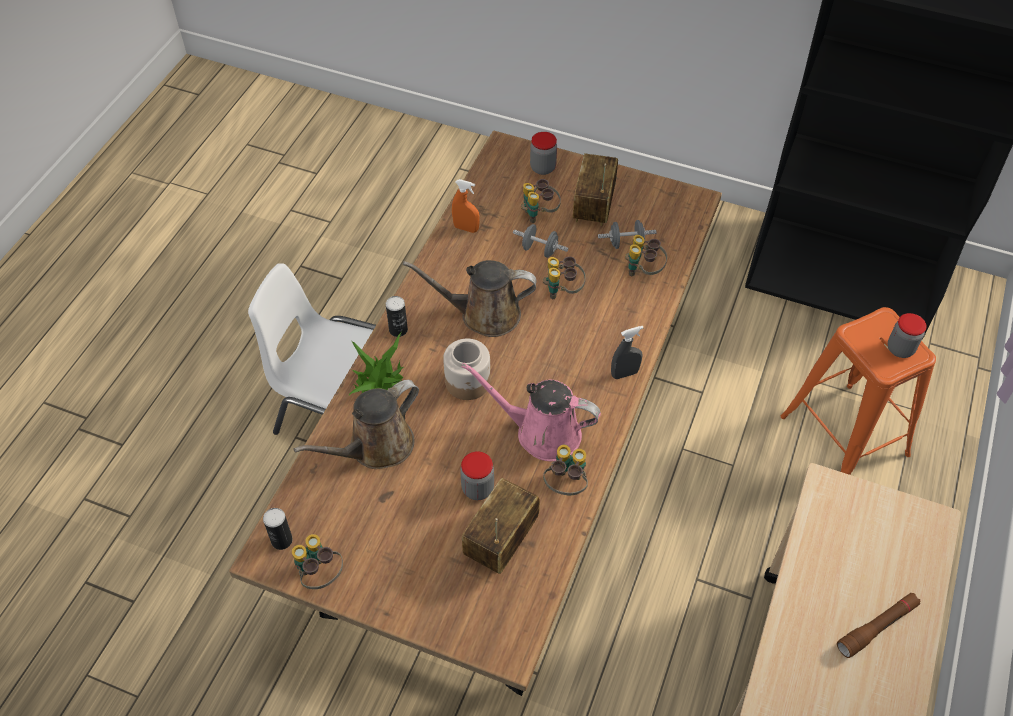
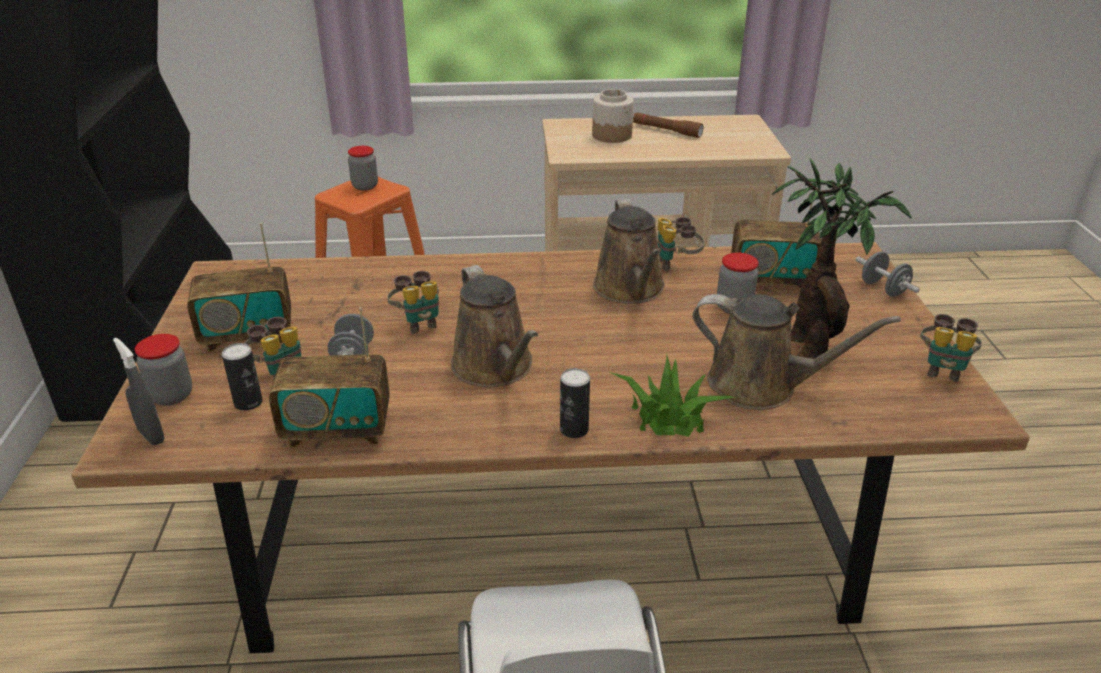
camera: 115 degrees left, 20 degrees down
(282, 540) = (947, 410): can -> can (248, 402)
(400, 508) = (811, 345): none -> potted plant
(466, 228) = (337, 430): orange spray bottle -> radio
(468, 382) = (609, 350): jar -> jar (612, 135)
(541, 432) = (630, 290): pink watering can -> brown watering can
(624, 374) = (514, 263): grey spray bottle -> grey spray bottle (151, 435)
(626, 243) = (312, 300): grey dumbbell -> grey dumbbell (883, 289)
(643, 271) = (355, 281): binoculars -> none

